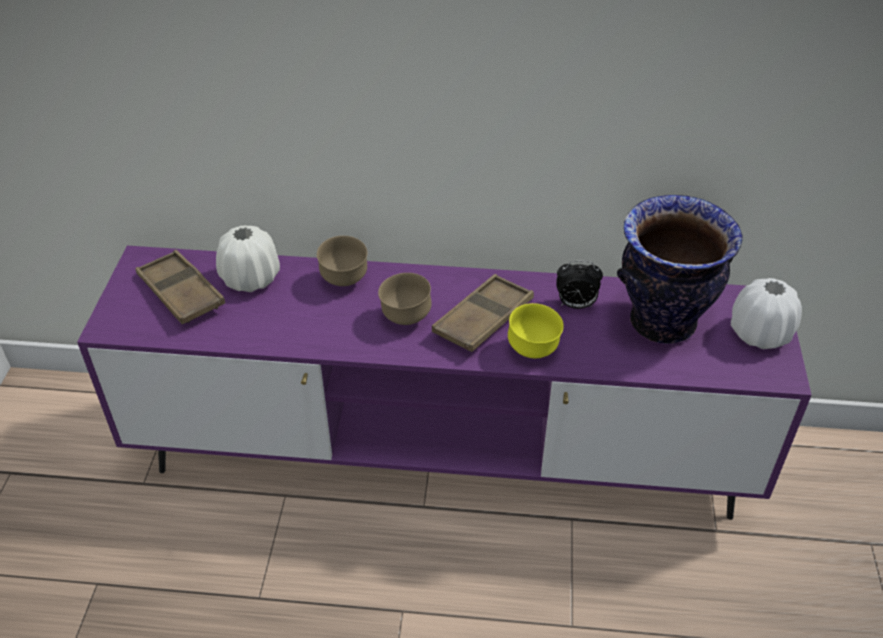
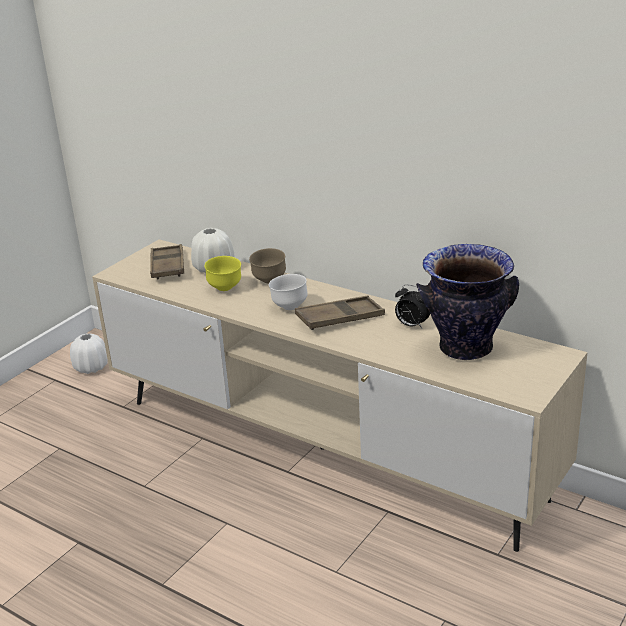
camera: 30 degrees right, 15 degrees down
(405, 318) = (289, 307): brown bowl -> white bowl
(441, 457) = (322, 448): purple tv stand -> beige tv stand
(533, 351) = (357, 341): yellow bowl -> yellow bowl (225, 288)
(759, 333) = (535, 371): white vase -> white vase (91, 367)

